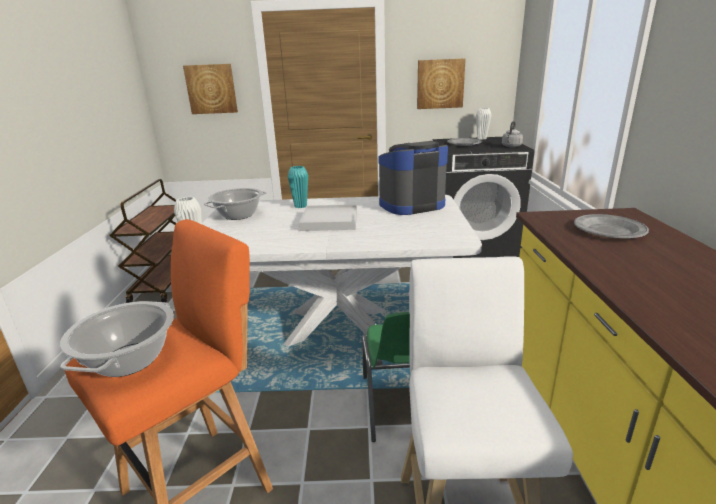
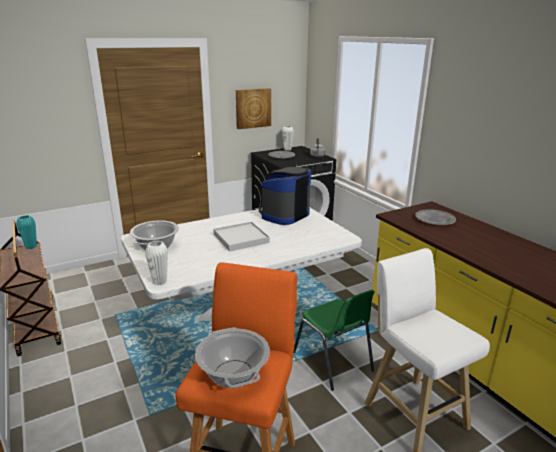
camera: 30 degrees left, 0 degrees up
(211, 89) = (44, 121): picture -> none
(300, 206) = (199, 229): turquoise vase -> turquoise vase (31, 247)

